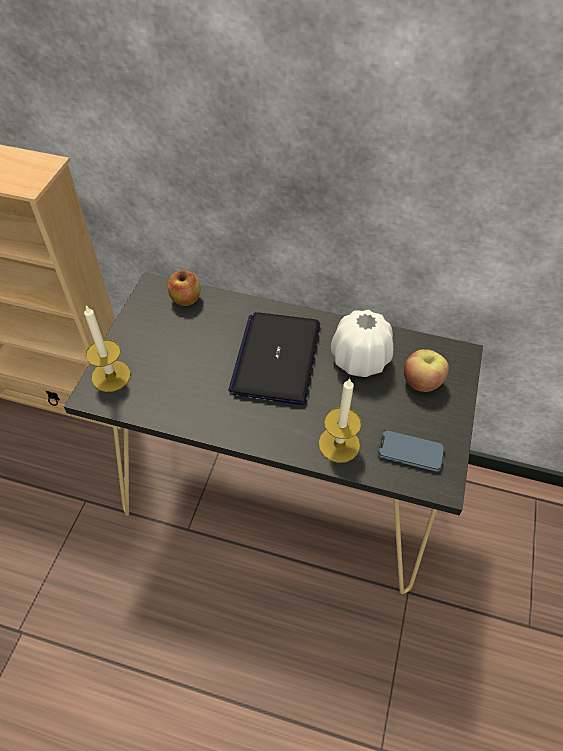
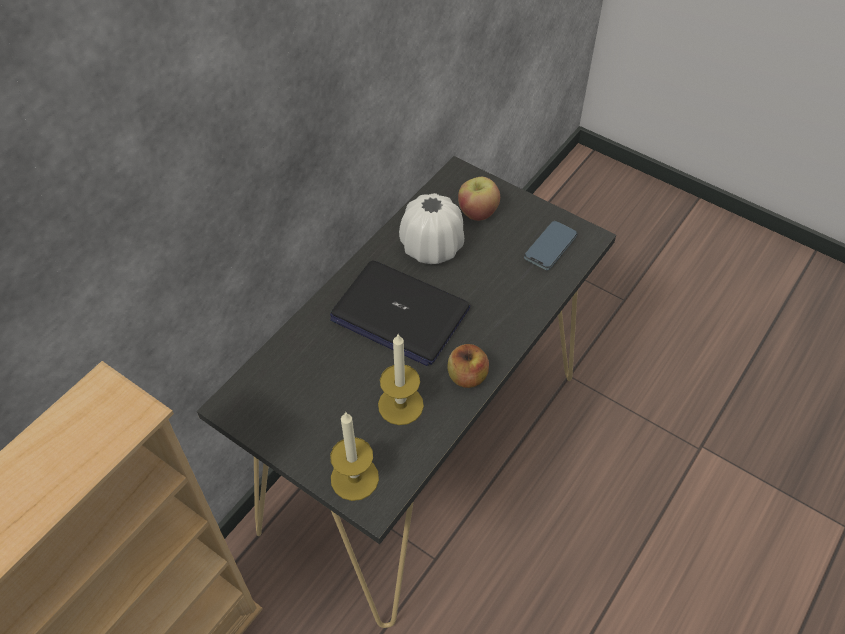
camera: 70 degrees left, 0 degrees up
(186, 299) = (269, 375): apple -> apple (467, 376)
(339, 444) = (524, 295): candle -> candle (400, 405)

